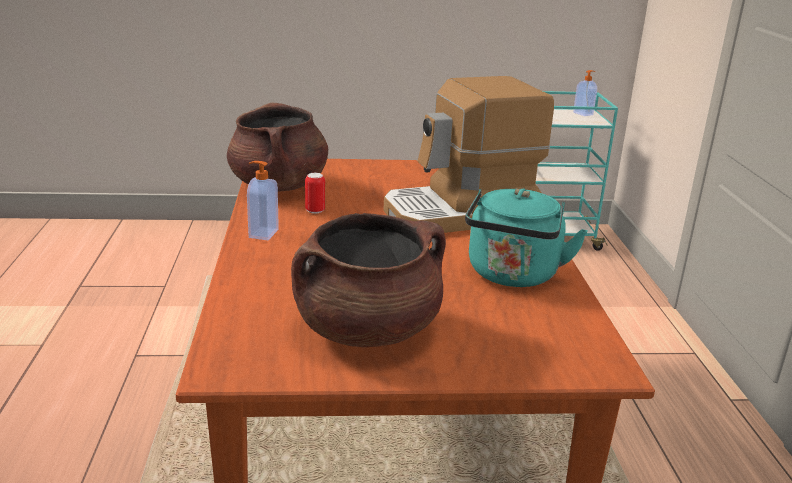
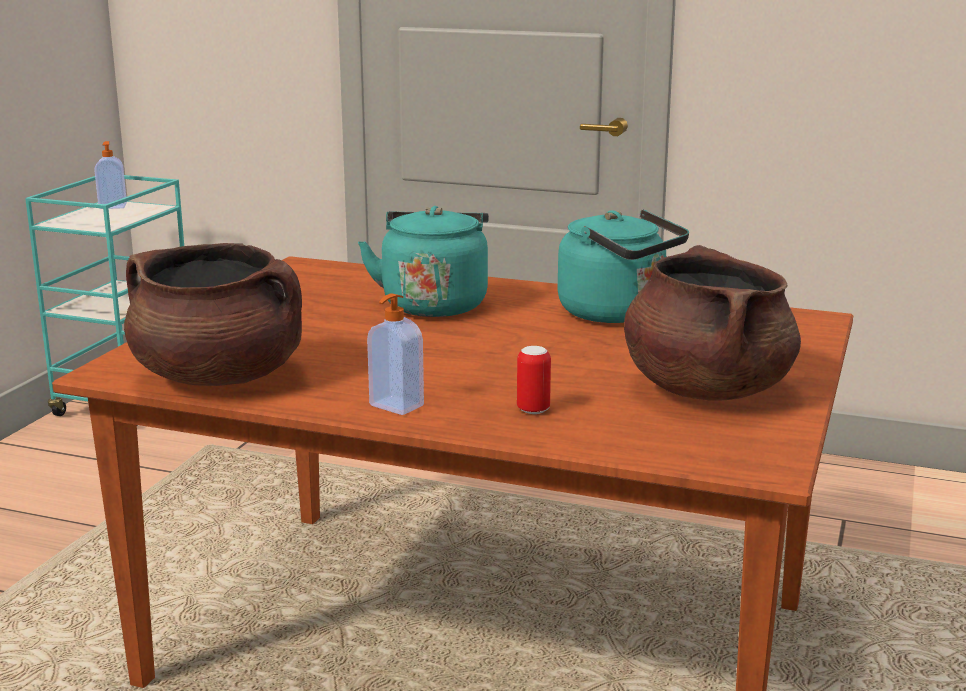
camera: 65 degrees left, 5 degrees down
(315, 211) = (344, 368): can -> can (533, 410)
(461, 214) = (434, 304): coffee machine -> turquoise kettle

